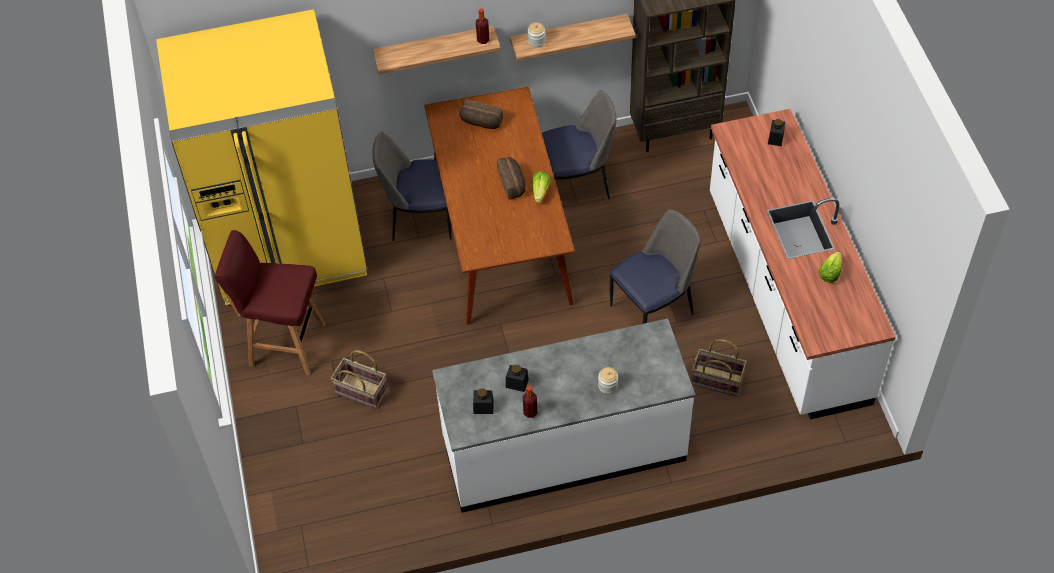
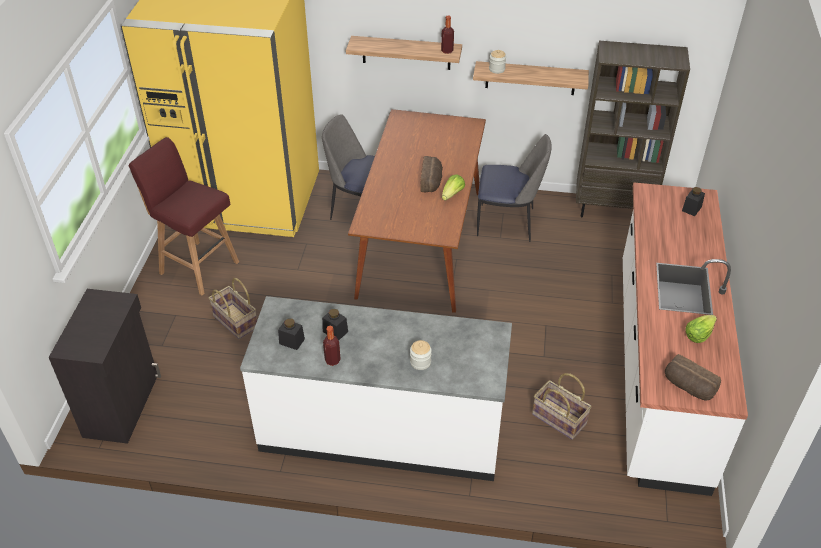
camera: 20 degrees right, 10 degrees down
(303, 517) = (123, 405): none -> black cabinet
(481, 122) = (430, 133): bread -> bread (688, 387)
(653, 308) = (527, 338): chair -> none

